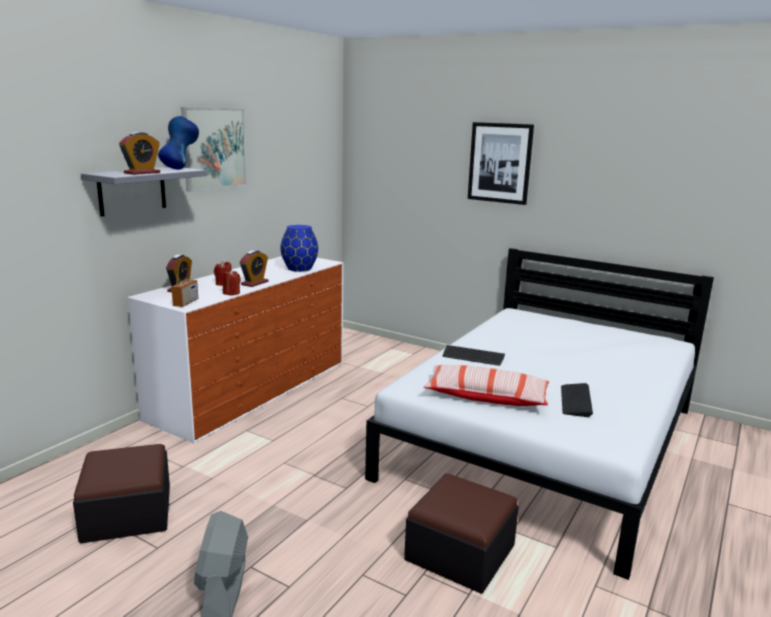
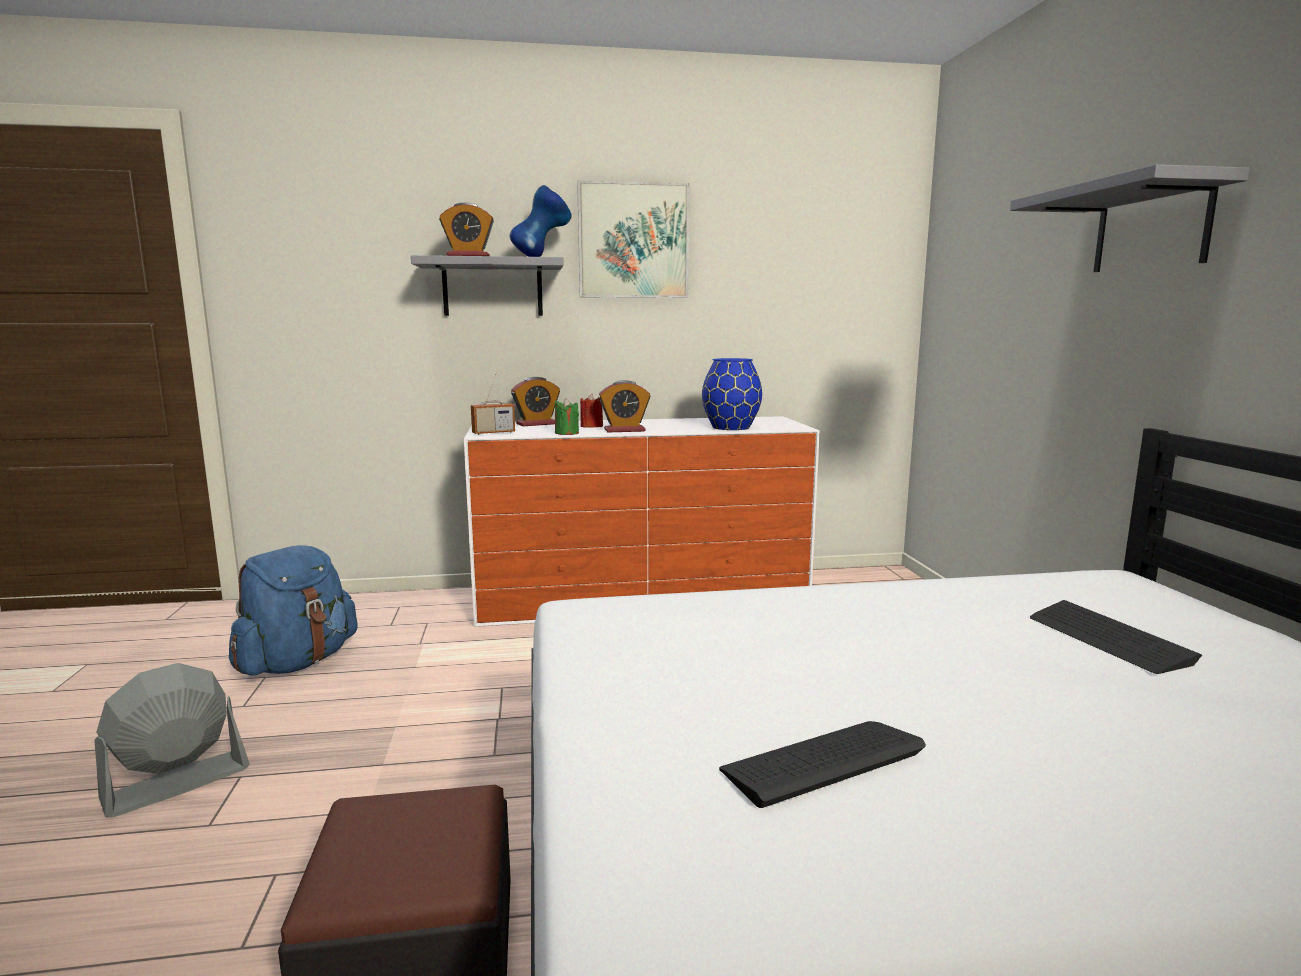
camera: 50 degrees right, 5 degrees down
(127, 513) = (298, 662): ottoman -> blue backpack
(231, 293) = (566, 433): red candle -> green candle
(473, 357) = (811, 610): keyboard -> keyboard (1108, 639)
(486, 397) = (659, 670): pillow -> none
(500, 163) = (1151, 227): picture -> grey shelf

